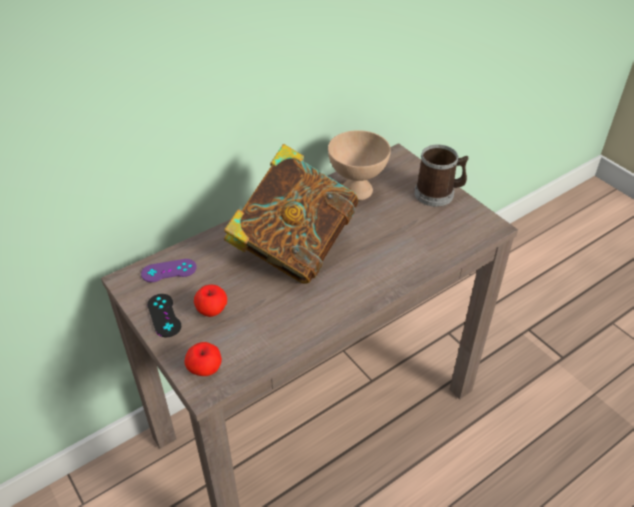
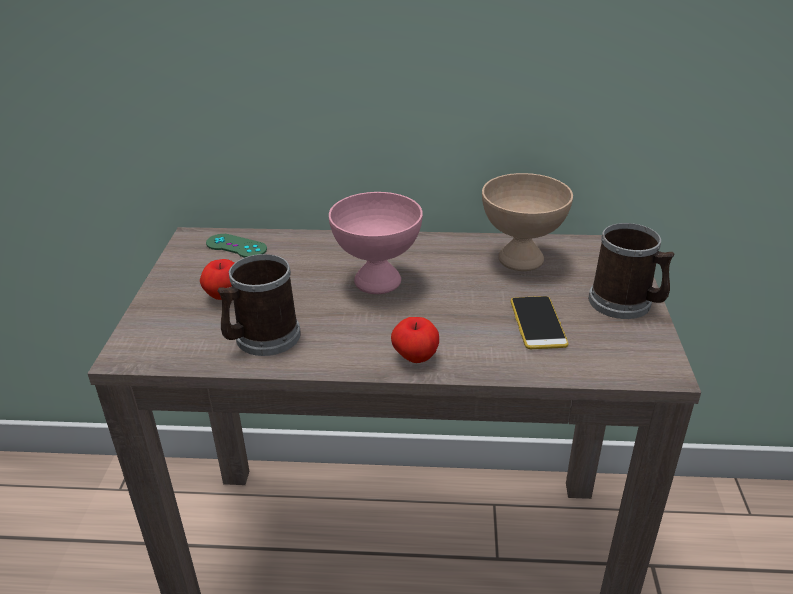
camera: 40 degrees right, 10 degrees down
(164, 315) = (181, 278): black game controller -> none
(169, 271) = (236, 246): purple game controller -> green game controller
(205, 369) = (148, 340): apple -> apple (415, 357)
(275, 326) = (261, 339): none -> mug
(293, 249) = (376, 281): book -> pink bowl
(410, 229) = (538, 323): none -> phone

